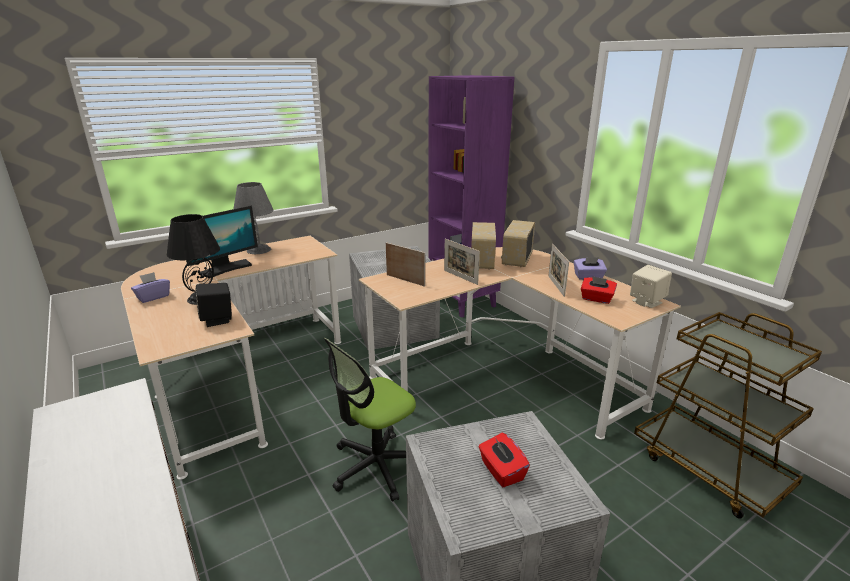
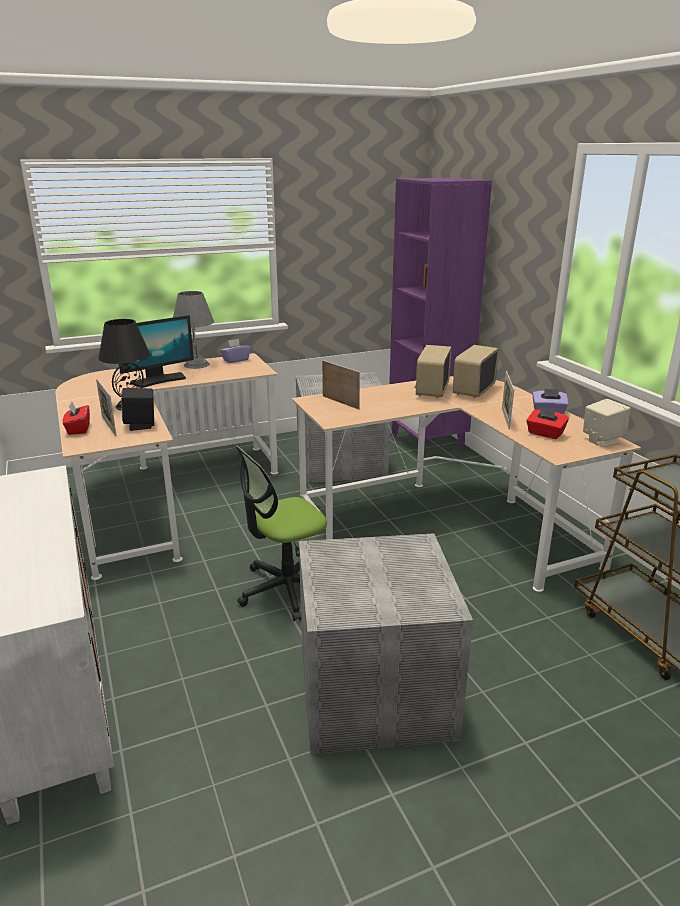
camera: 10 degrees right, 0 degrees up
(153, 297) = (84, 401): purple tissue box -> purple tissue box (235, 360)
(460, 277) = (401, 403): picture frame -> picture frame (109, 426)
(501, 471) = (380, 577): red tissue box -> red tissue box (78, 429)

